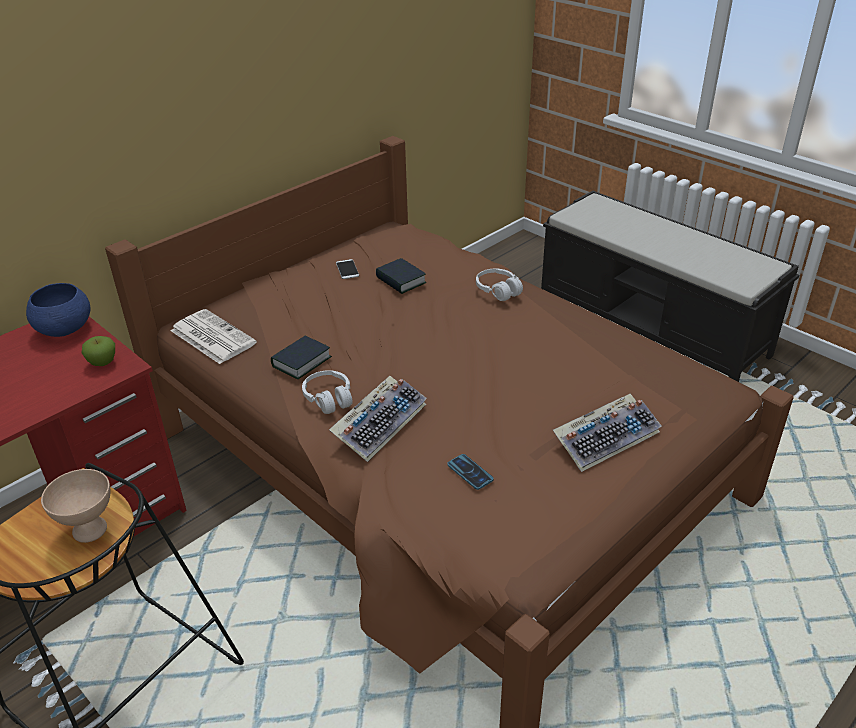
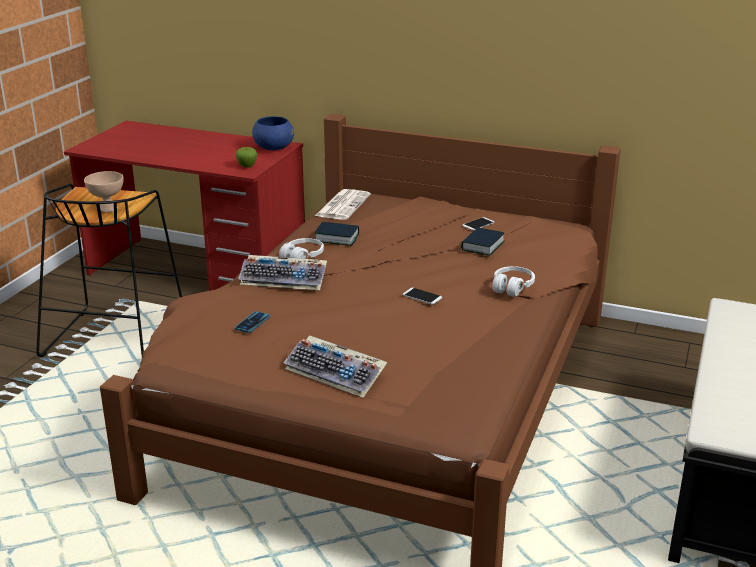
camera: 65 degrees right, 10 degrees down
(483, 343) = (422, 296): none -> phone

